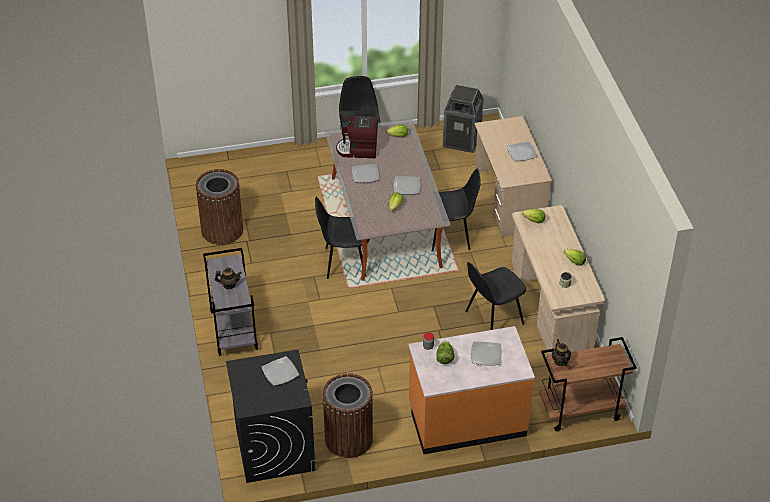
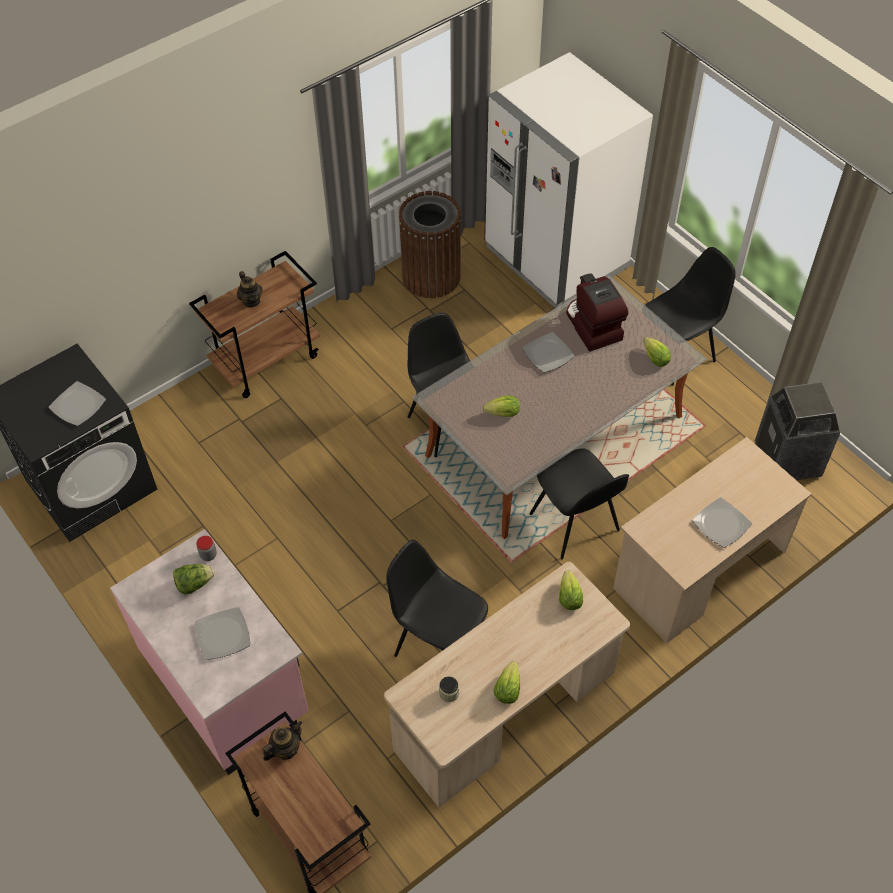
camera: 65 degrees right, 10 degrees up
(233, 330) = (267, 360): grey cart -> brown cart
(251, 171) = (555, 258): none -> white fridge
(348, 439) = (136, 556): brown trash can -> none
(406, 186) = (555, 410): plate -> none
(467, 419) = (227, 684): orange counter -> pink counter

